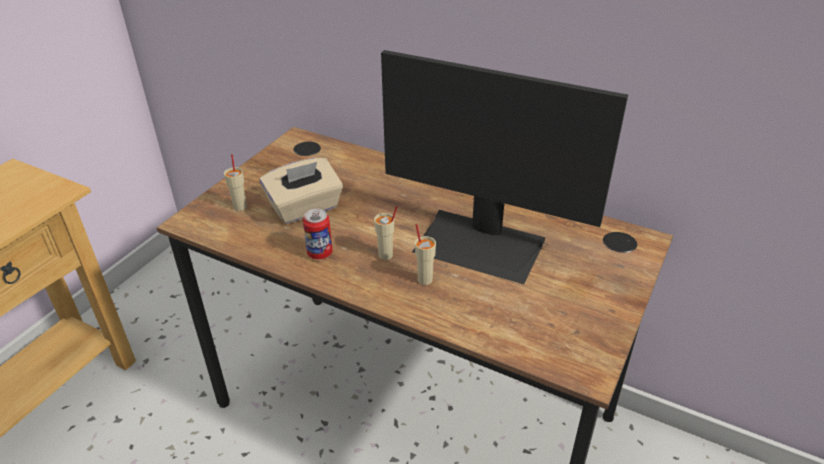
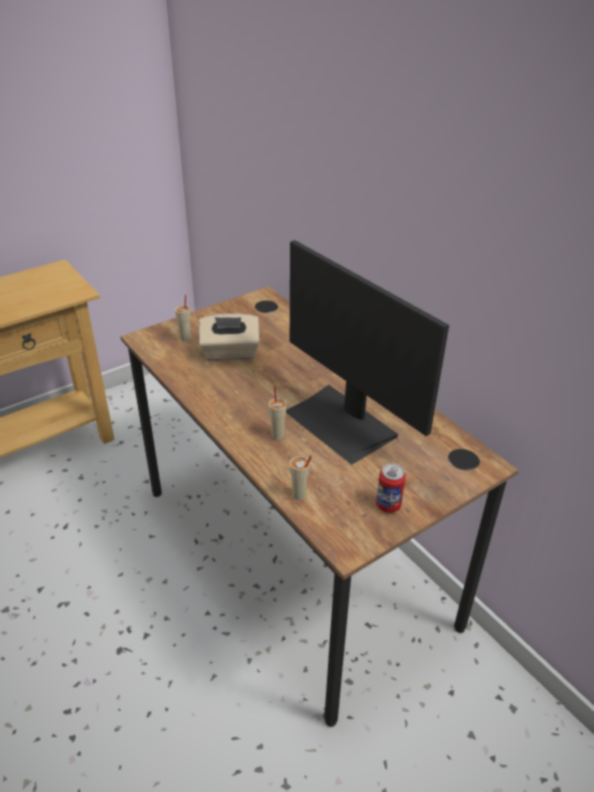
camera: 25 degrees right, 0 degrees up
(320, 253) = (216, 390): can -> can (388, 505)
(386, 255) = (262, 407): beige cup -> beige cup (299, 495)

